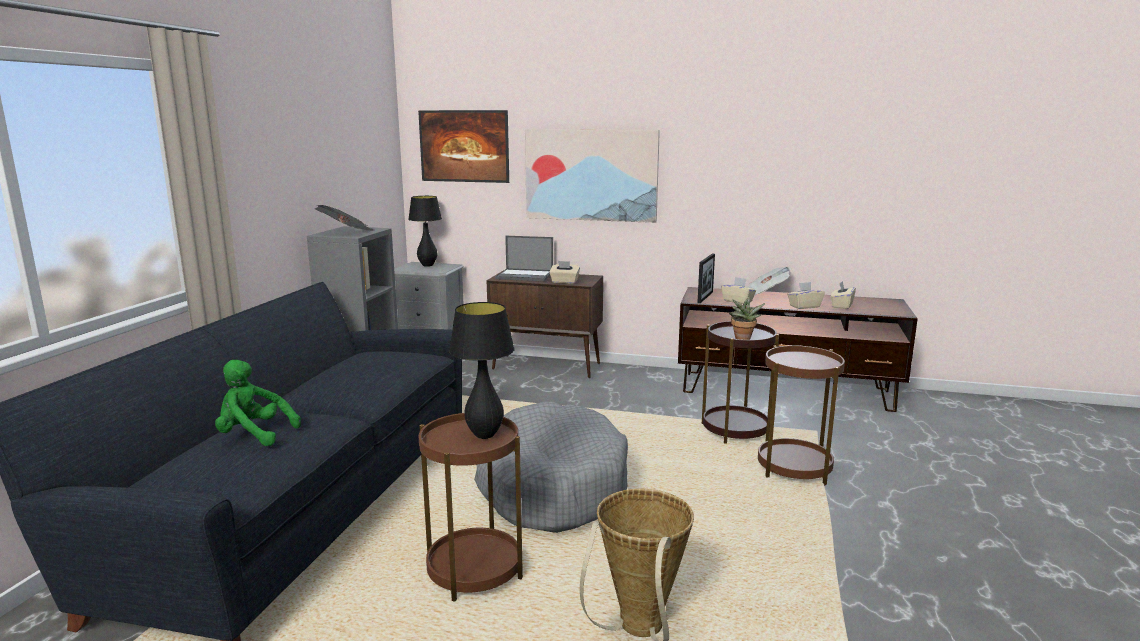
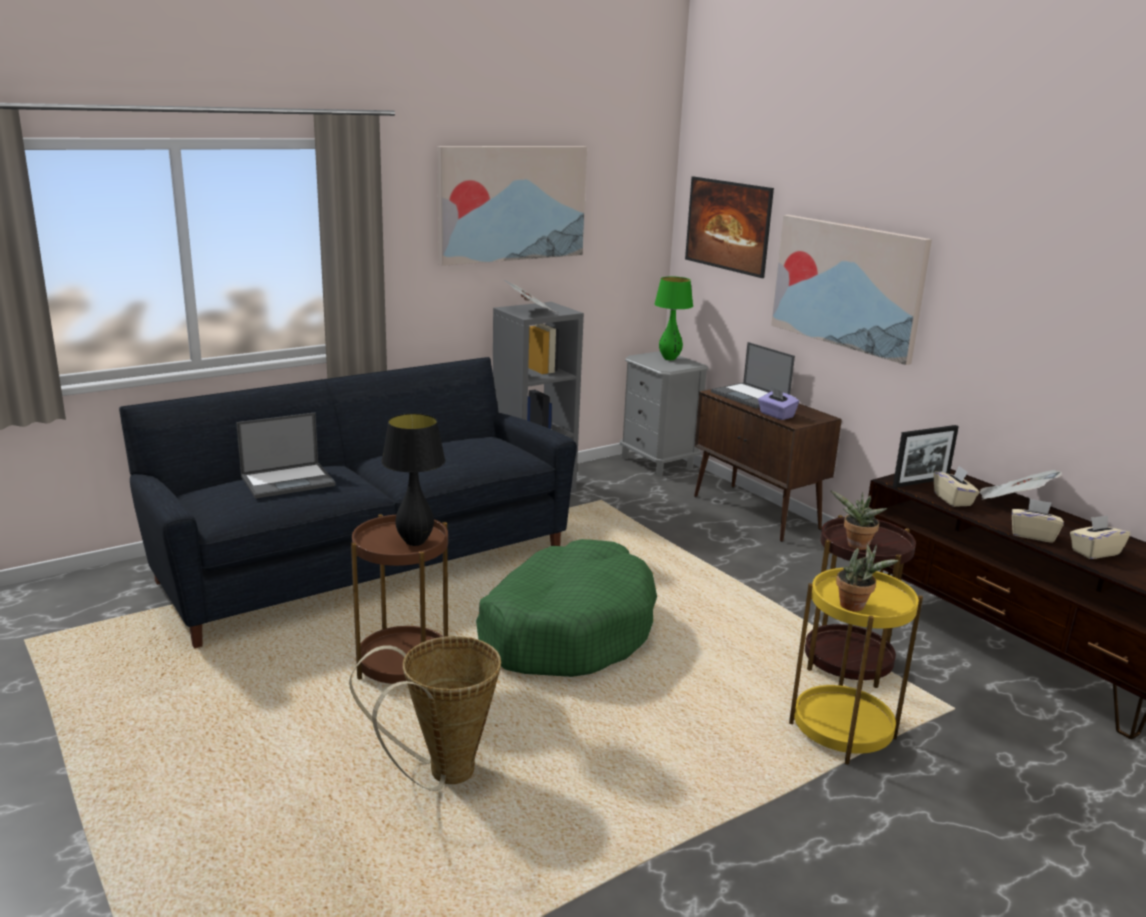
camera: 40 degrees right, 5 degrees up
(254, 435) = (289, 480): green plush toy -> laptop
(304, 134) = (512, 203): none -> picture
(427, 265) = (669, 359): black table lamp -> green table lamp
(551, 486) = (567, 630): grey dog bed -> green dog bed
(564, 282) = (776, 415): beige tissue box -> purple tissue box
(794, 468) = (842, 731): brown side table -> yellow side table
(811, 367) = (856, 606): none -> potted plant

